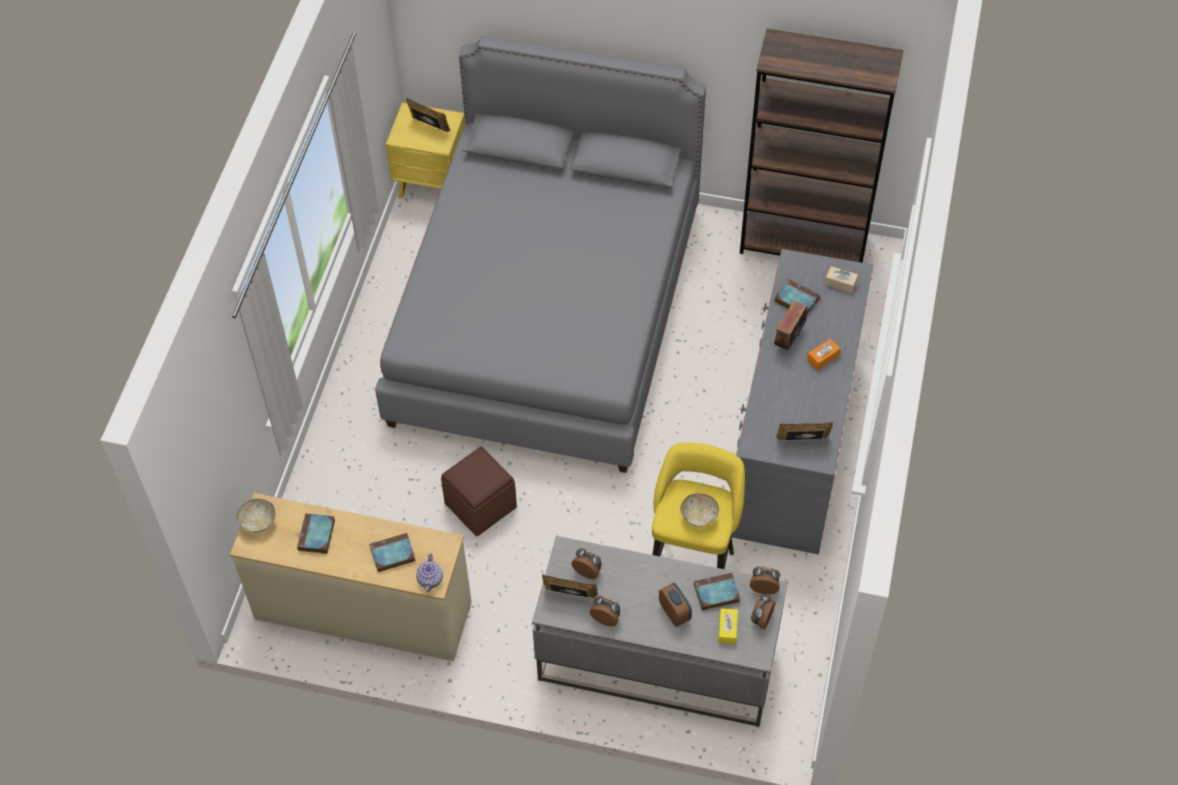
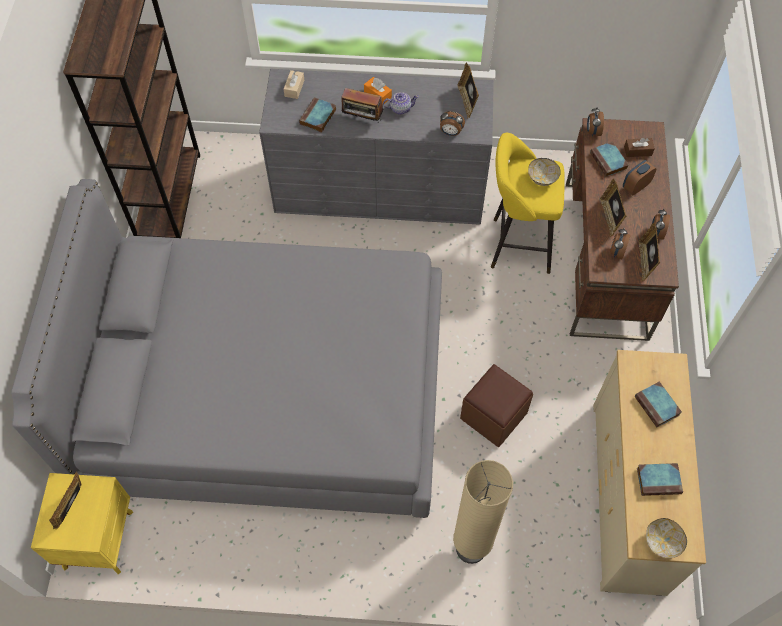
camera: 100 degrees left, 5 degrees up
(348, 461) = (471, 548): none -> beige floor lamp
(430, 579) = (671, 368): teapot -> teapot (400, 108)
(635, 575) = (610, 217): none -> picture frame
(656, 661) = (605, 260): grey desk -> brown desk
(727, 629) = (637, 151): yellow tissue box -> brown tissue box
(761, 619) = (621, 131): alarm clock -> alarm clock (450, 133)

